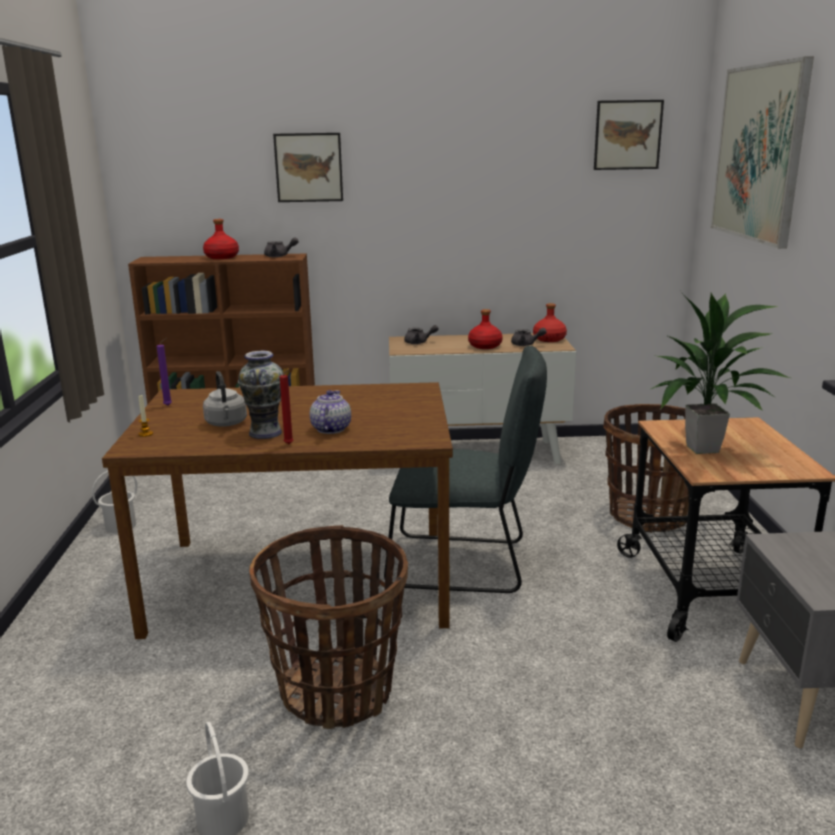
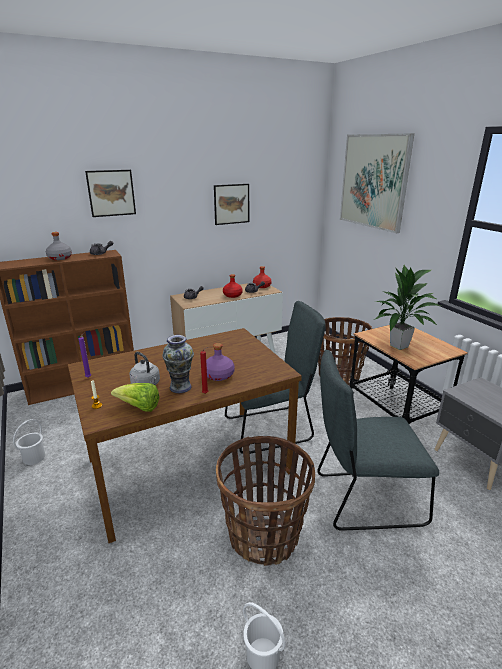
camera: 25 degrees left, 5 degrees up
(191, 444) = (139, 408): none -> lettuce
(222, 257) = (60, 258): red bottle -> grey bottle
(330, 429) = (218, 375): teapot -> purple bottle
(535, 692) = (363, 499): none -> grey chair
(627, 135) = (291, 169): picture -> picture (231, 204)

